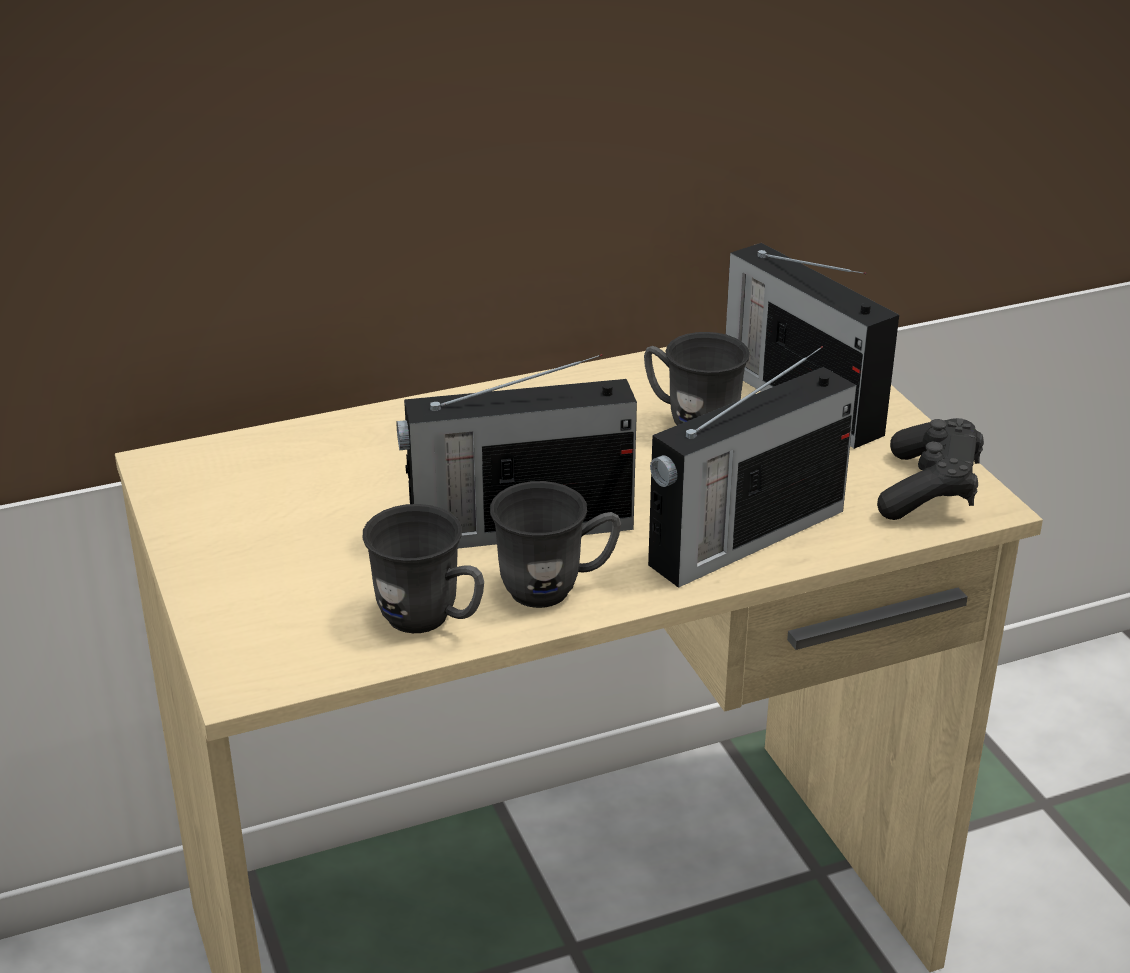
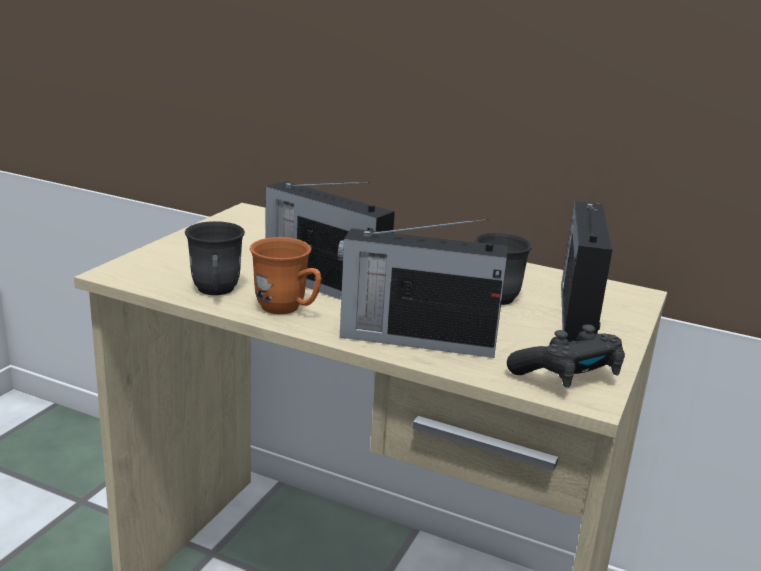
camera: 45 degrees right, 10 degrees down
(556, 588) = (288, 309): grey mug -> orange mug

